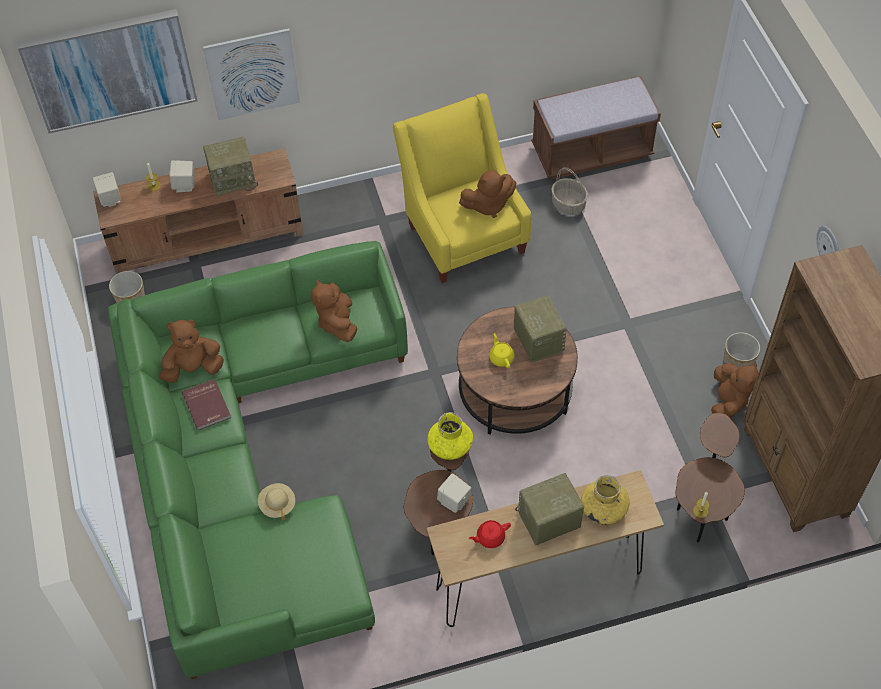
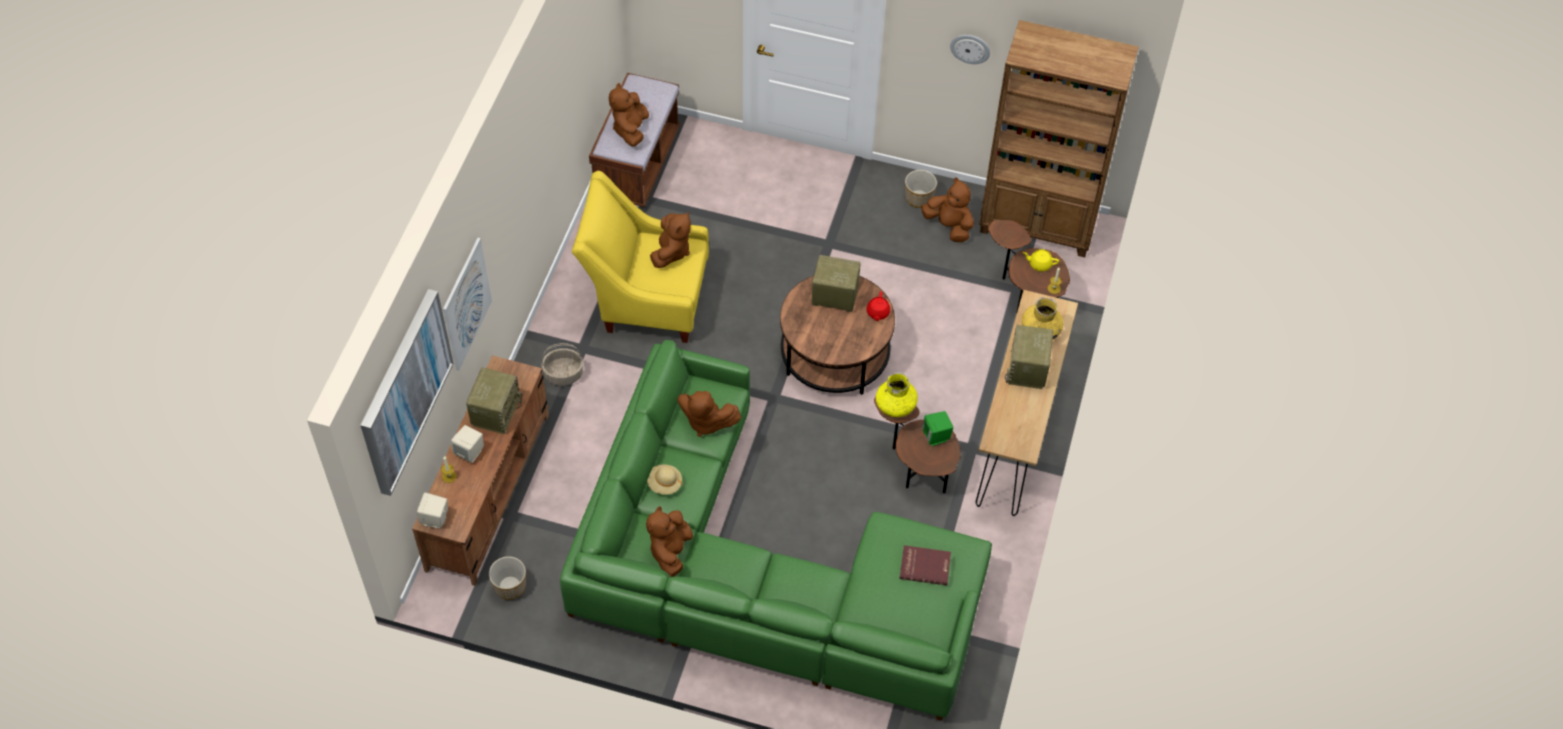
camera: 60 degrees left, 0 degrees up
(207, 405) = (719, 558): red book -> red book (925, 566)
(277, 504) = (856, 556): beige hat -> beige hat (664, 484)
(454, 501) = (936, 436): beige speaker -> green speaker
(490, 537) = (1016, 413): red teapot -> red teapot (877, 313)
(501, 358) = (832, 329): yellow teapot -> yellow teapot (1039, 264)
(569, 204) = (678, 211): basket -> basket (564, 374)
(581, 108) = (630, 129): none -> brown plush toy

